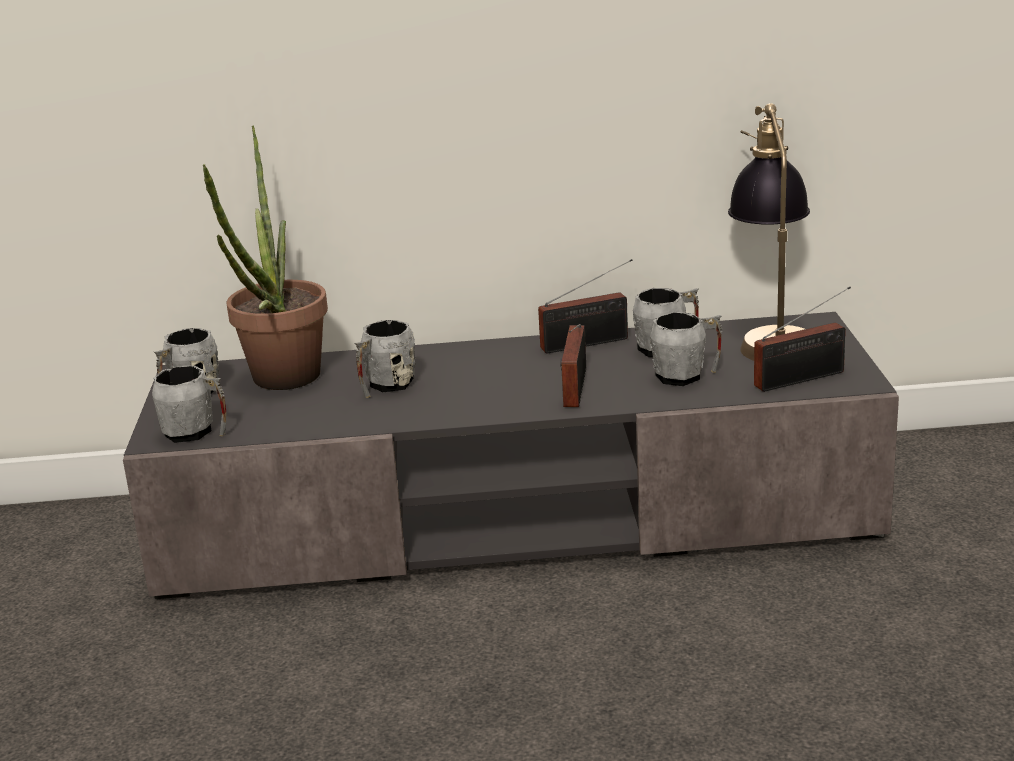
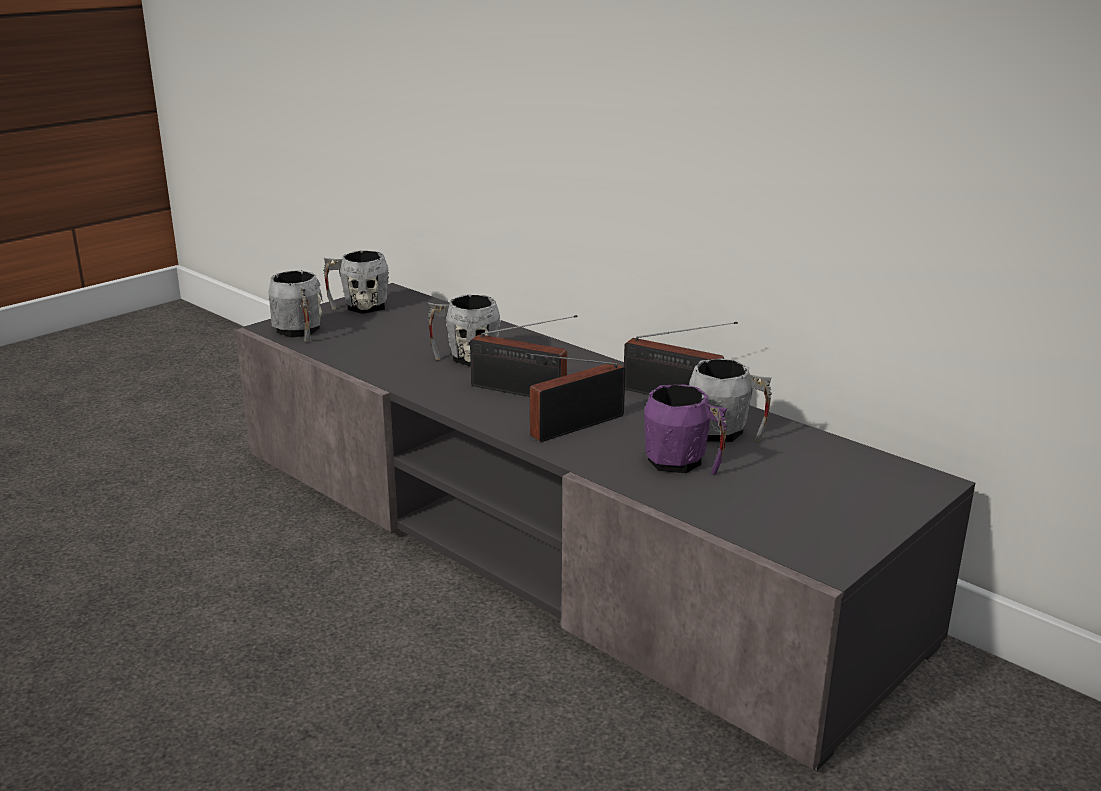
camera: 45 degrees right, 0 degrees up
(281, 383) = (418, 324): potted plant -> none
(686, 376) = (683, 464): grey mug -> purple mug
(773, 335) = (849, 471): table lamp -> none
(804, 378) = (780, 525): radio -> radio (523, 392)

